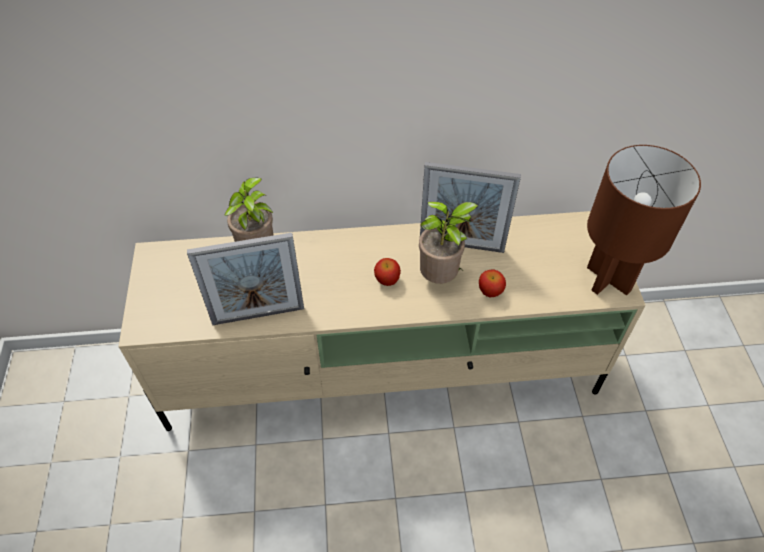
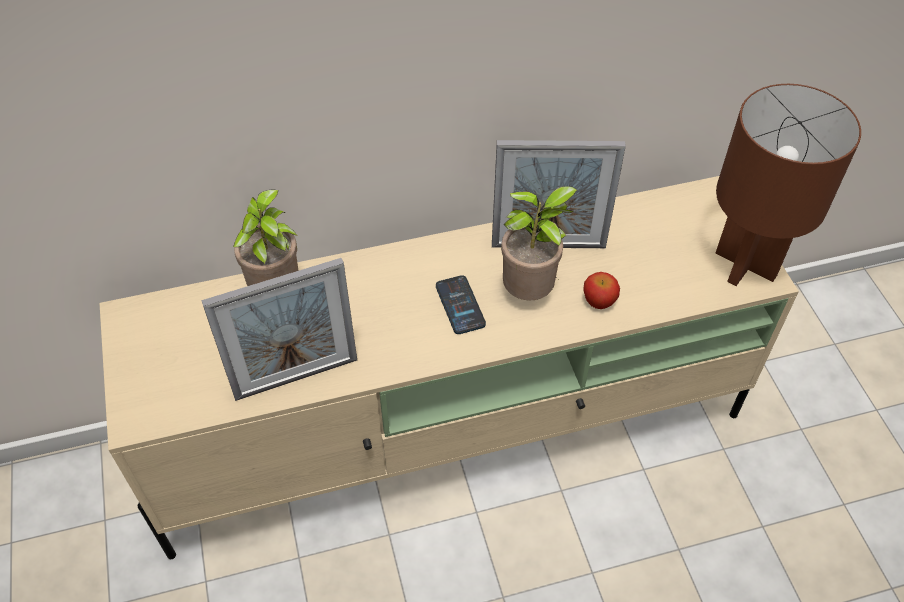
camera: 10 degrees left, 0 degrees up
(387, 280) = (460, 305): apple -> phone

